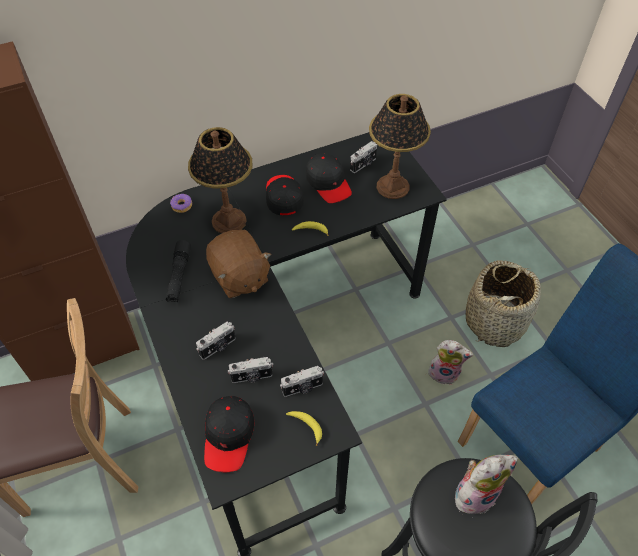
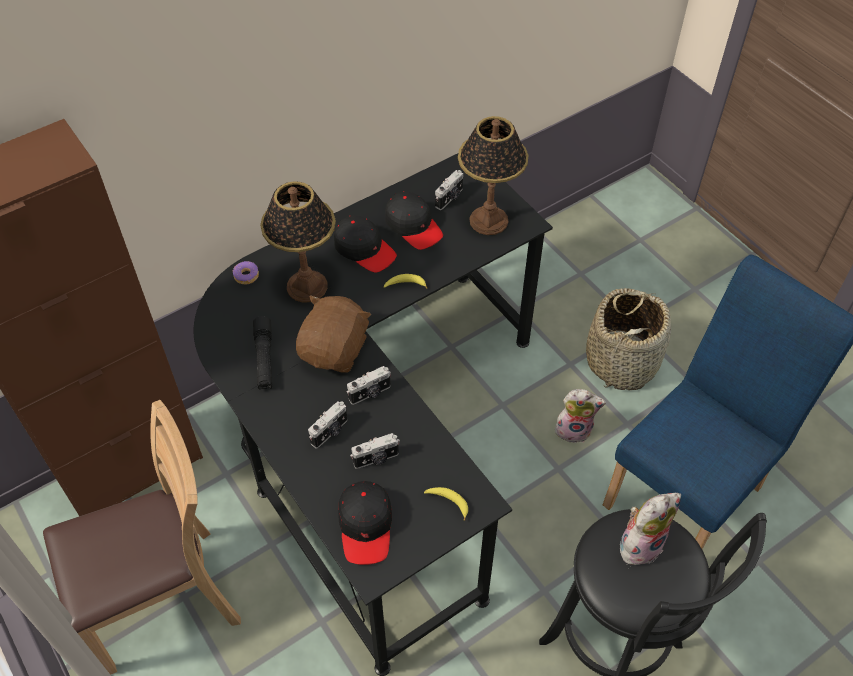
camera: 10 degrees left, 0 degrees up
(239, 277) = (335, 350): brown plush toy -> brown plush toy turned 120 degrees counterclockwise
(283, 197) = (364, 249): black cap -> black cap turned 150 degrees clockwise
(303, 388) = (435, 462): camera -> camera (370, 393)

